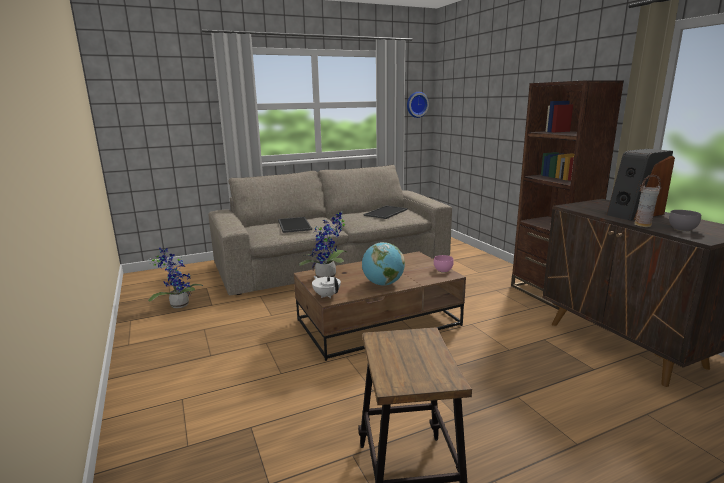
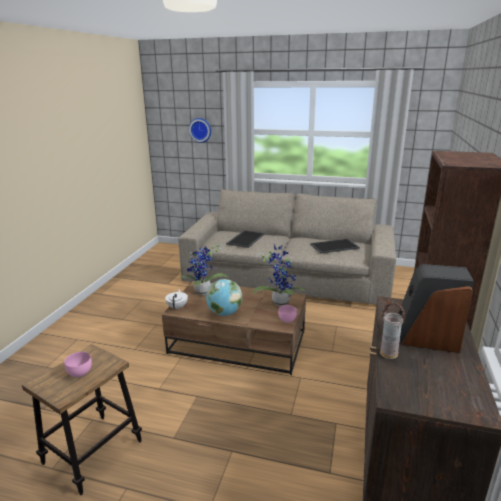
camera: 40 degrees right, 5 degrees up
(178, 304) = (153, 276): potted plant -> potted plant (279, 301)
(412, 356) = (81, 372): none -> pink bowl
(416, 104) = (426, 137): wall clock -> wall clock (200, 130)
(682, 230) = (411, 378): grey bowl -> none

